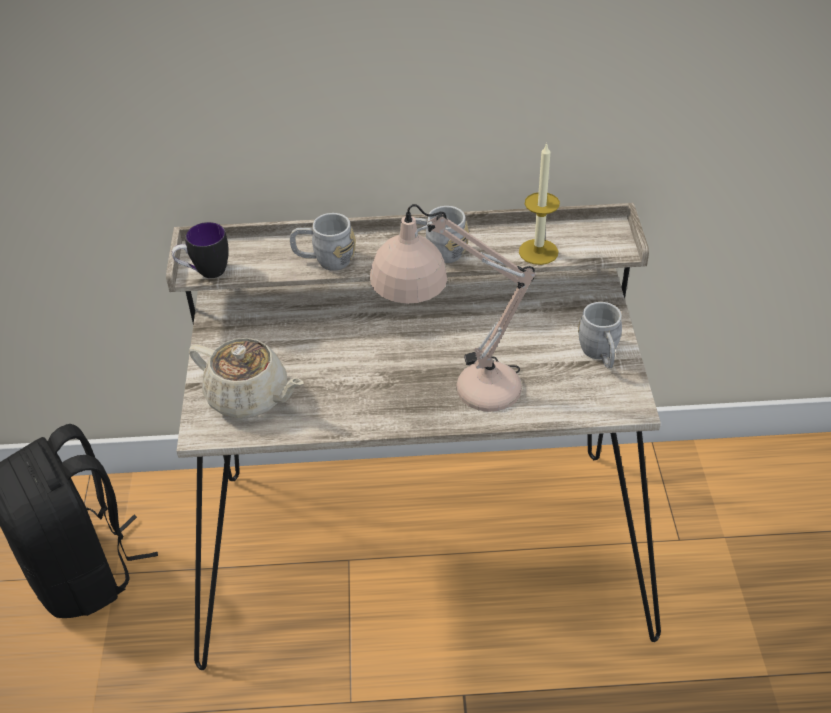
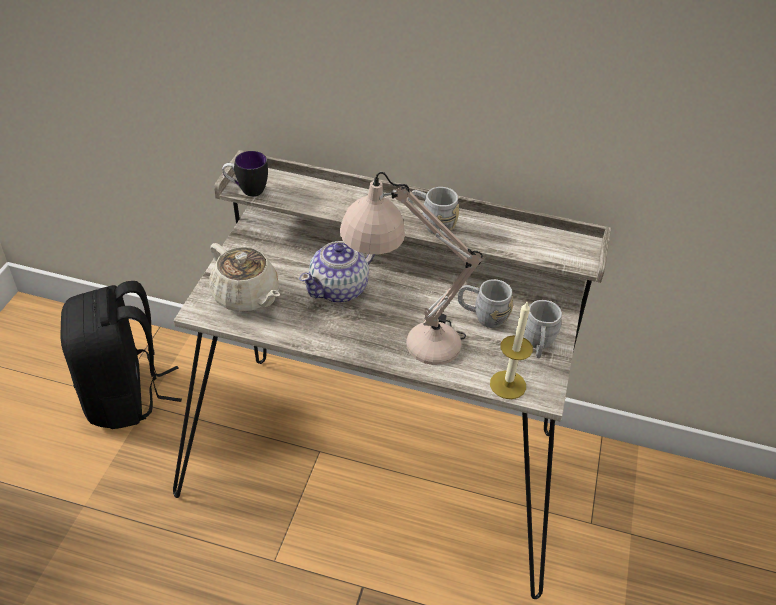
camera: 15 degrees right, 0 degrees up
(324, 260) = (341, 206): grey mug -> grey mug (482, 316)
(354, 357) = (339, 289): none -> teapot
(538, 252) = (514, 246): candle -> candle (508, 385)

